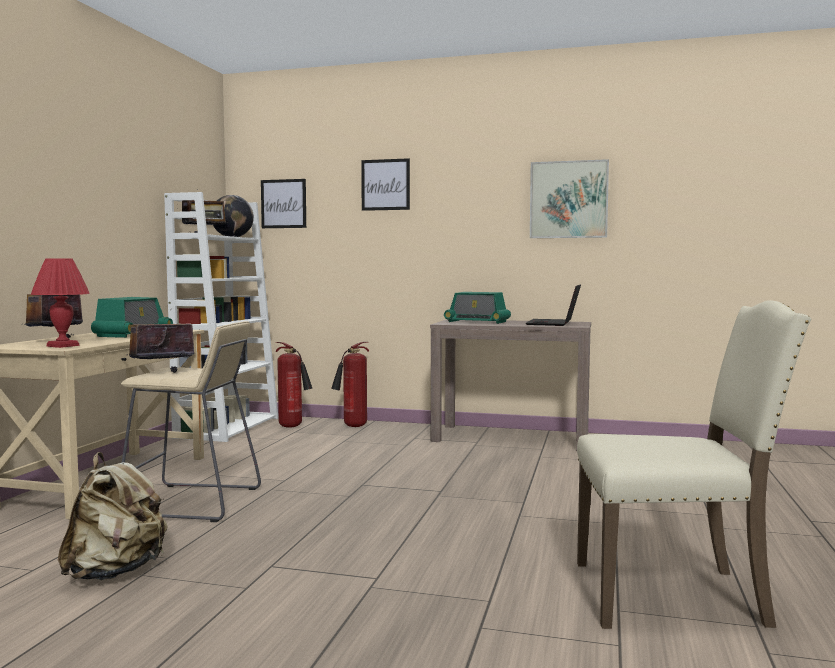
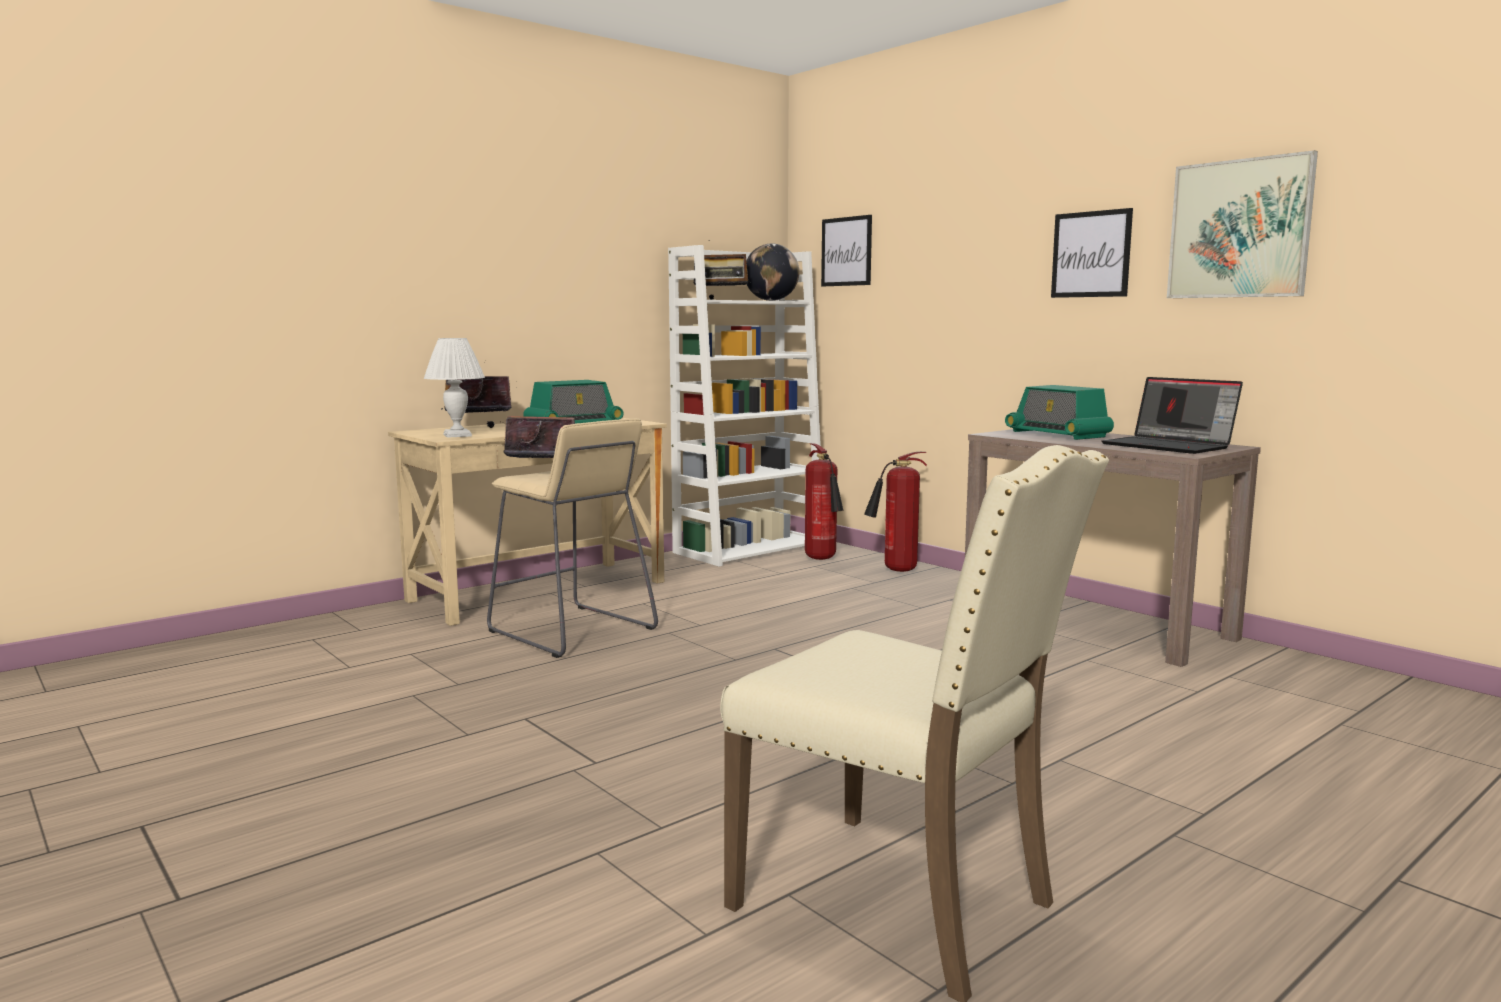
camera: 35 degrees right, 5 degrees up
(63, 346) = (458, 435): red table lamp -> white table lamp
(115, 572) = (398, 687): beige backpack -> none
(385, 184) = (967, 218): picture -> picture (1091, 254)
(554, 323) = (1170, 446): laptop -> laptop turned 90 degrees counterclockwise

